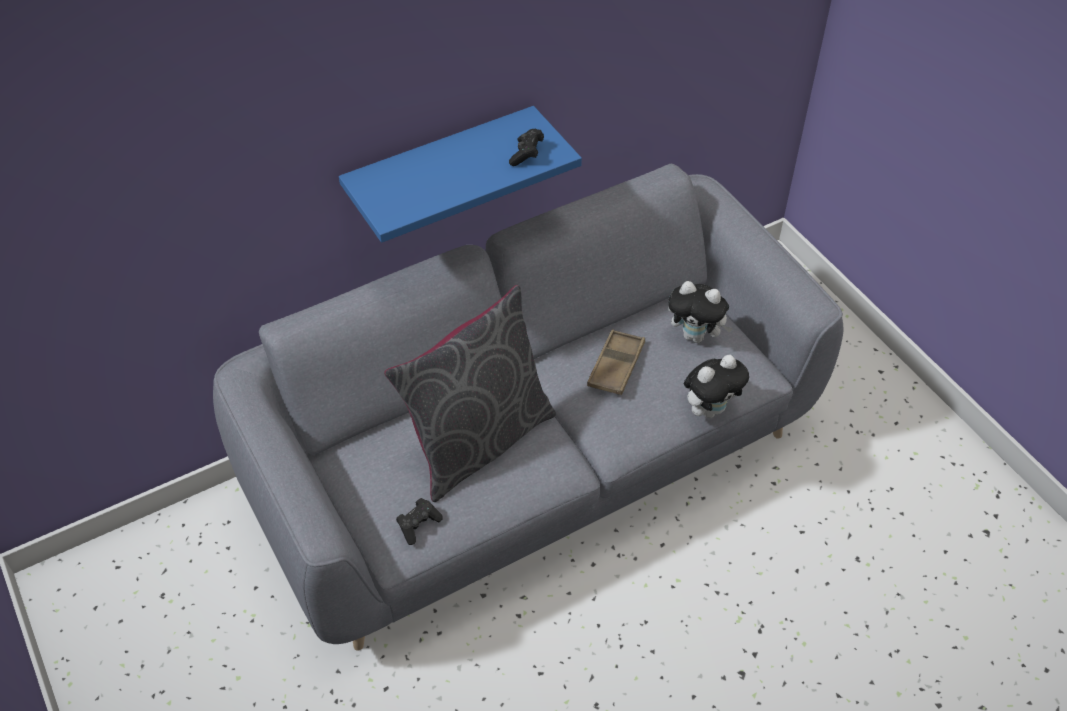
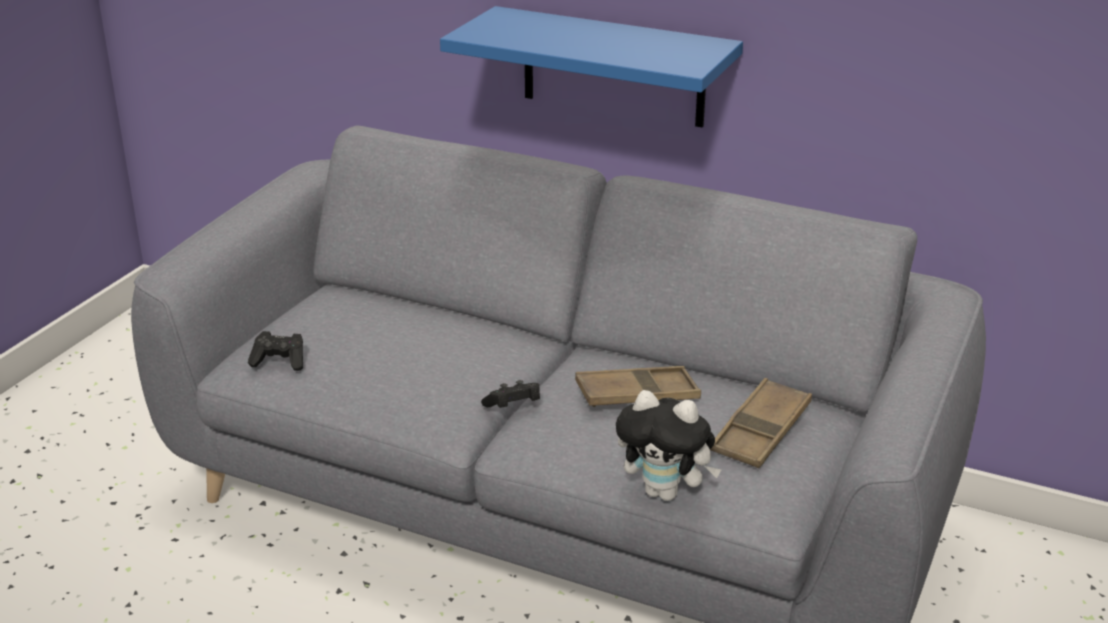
camera: 55 degrees right, 20 degrees down
(478, 441) = (426, 353): grey pillow -> none
(526, 154) = (659, 57): black game controller -> black game controller (513, 407)
(696, 336) = (761, 431): plush toy -> brown tray

